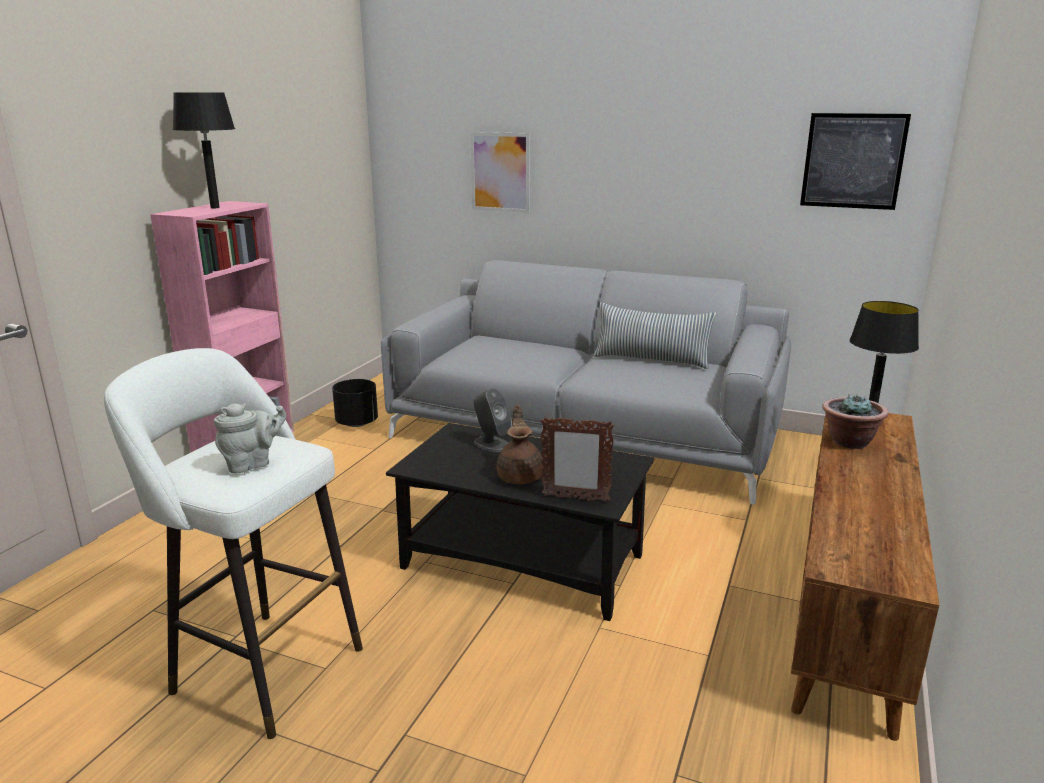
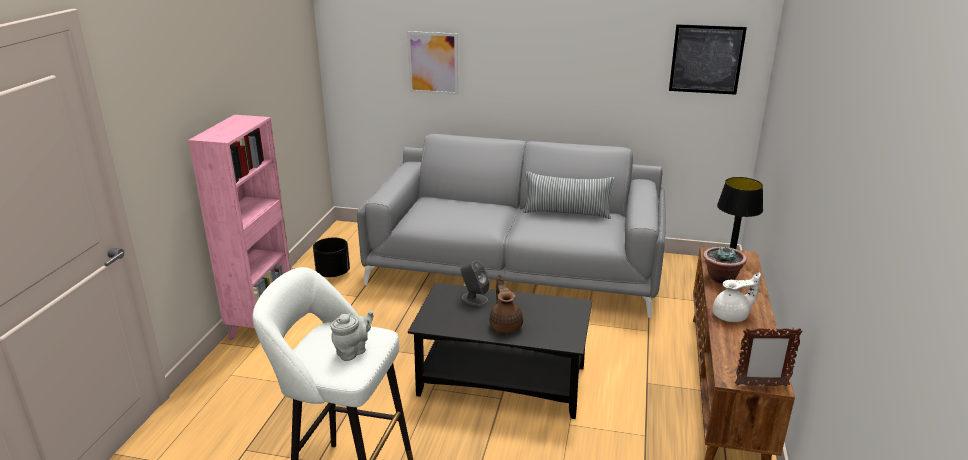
camera: 10 degrees left, 5 degrees up
(215, 207) = (233, 127): black table lamp -> none
(575, 498) = (549, 340): picture frame -> picture frame (761, 385)
(855, 488) = (731, 316): none -> white teapot

